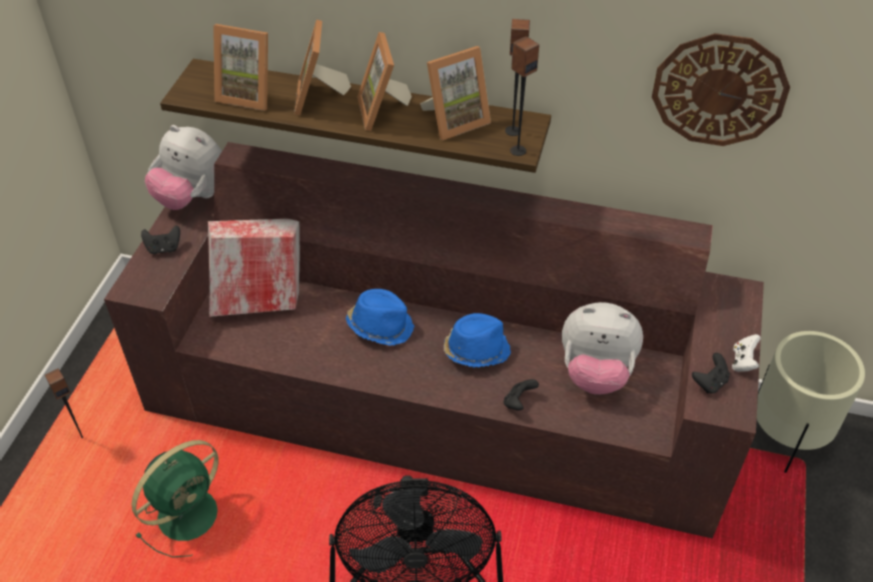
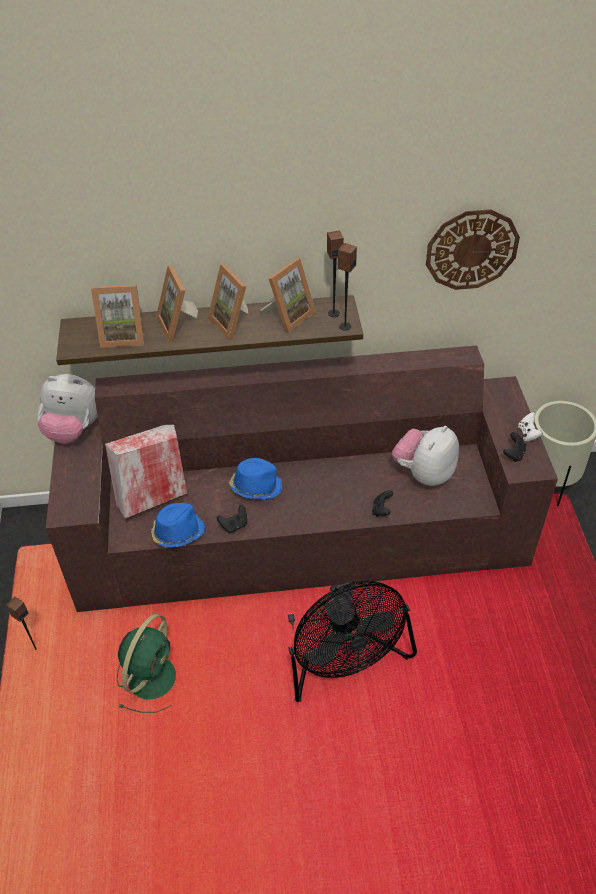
camera: 20 degrees left, 0 degrees up
(164, 248) = (72, 475): black game controller -> black game controller (234, 525)
(475, 350) = (333, 483): blue hat -> blue hat (177, 532)
(595, 373) = (424, 473): plush toy -> plush toy turned 135 degrees clockwise

